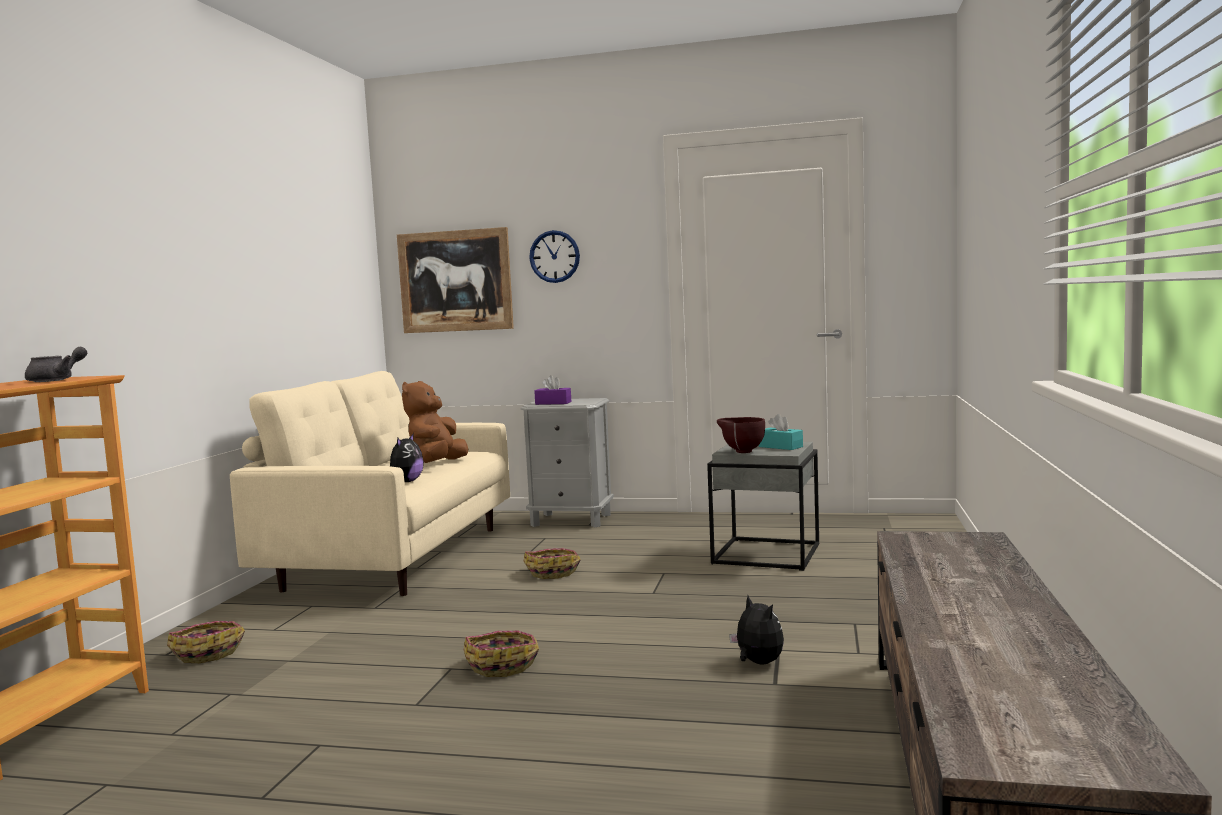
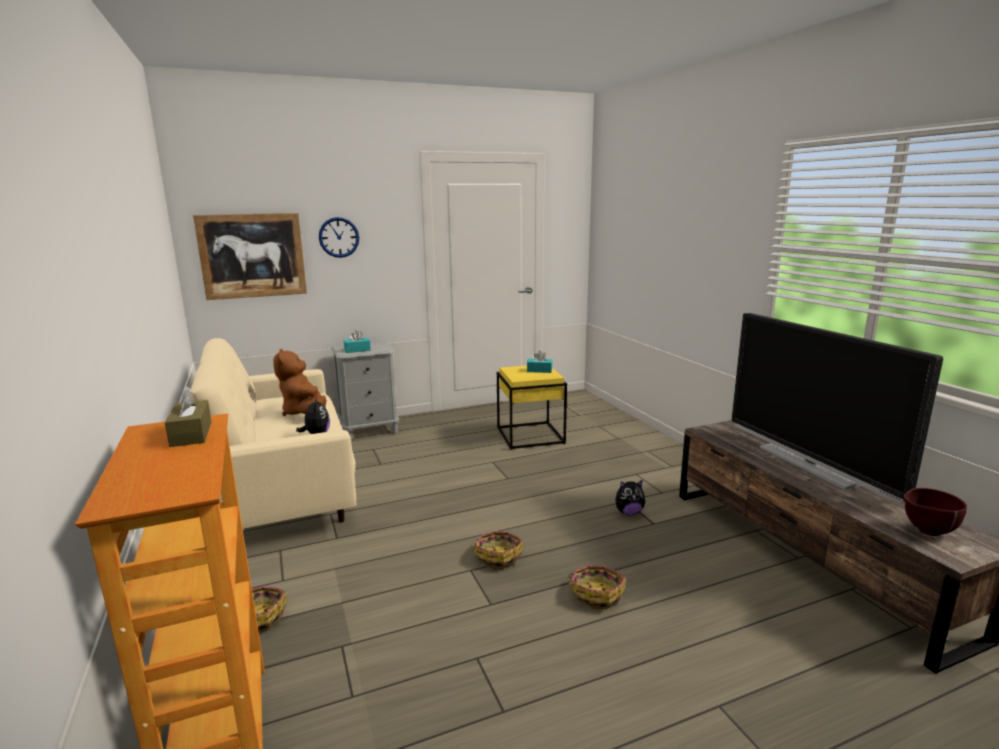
camera: 35 degrees left, 10 degrees up
(57, 380) = (191, 434): grey teapot -> brown tissue box
(553, 403) = (357, 350): purple tissue box -> turquoise tissue box
(553, 571) = (421, 476): basket -> basket (596, 594)
(741, 451) = (525, 377): brown bowl -> brown bowl (926, 531)
(757, 663) = (628, 512): plush toy -> plush toy turned 150 degrees clockwise
(767, 554) = (530, 435): grey side table -> yellow side table
(1006, 599) = (811, 464): none -> television

